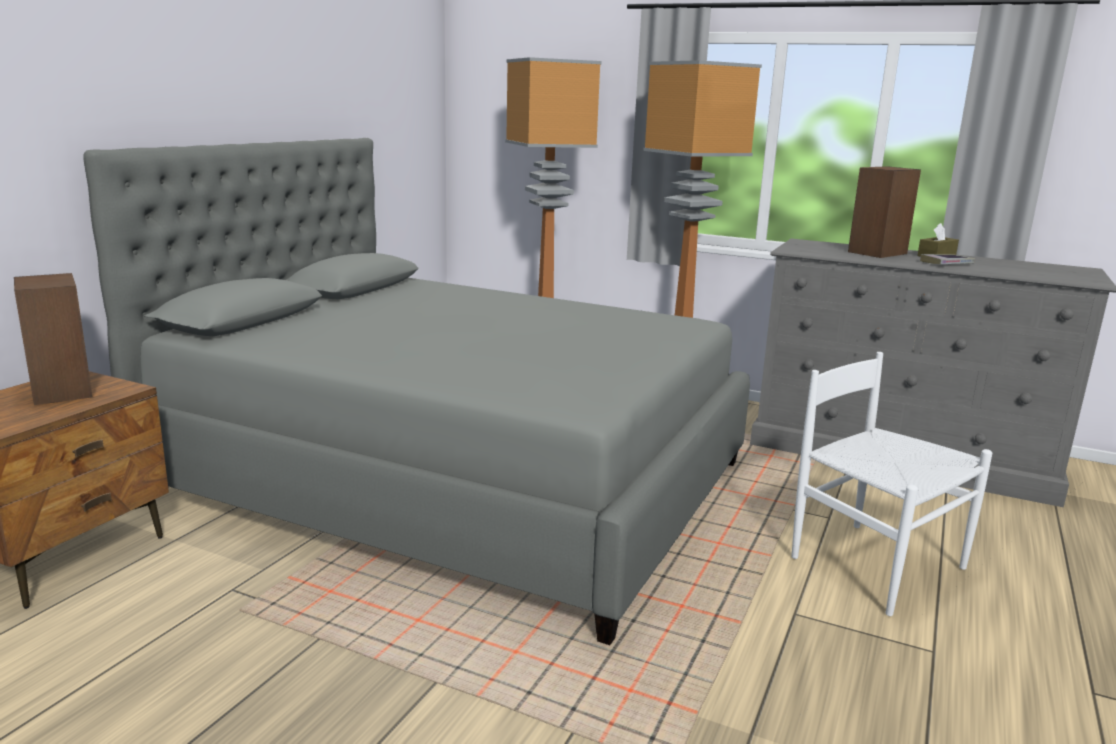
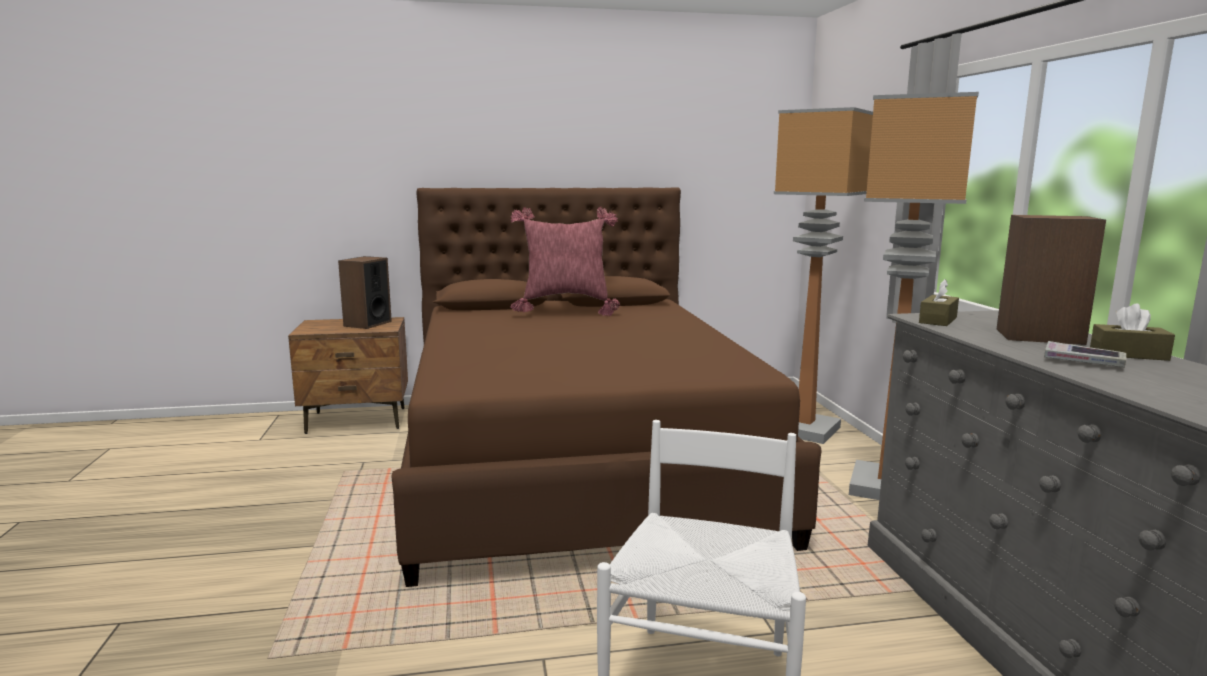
camera: 55 degrees right, 5 degrees down
(359, 309) = (565, 313): none -> red pillow
(455, 478) = (577, 462): grey bed -> brown bed
(808, 251) = (938, 320): none -> brown tissue box

